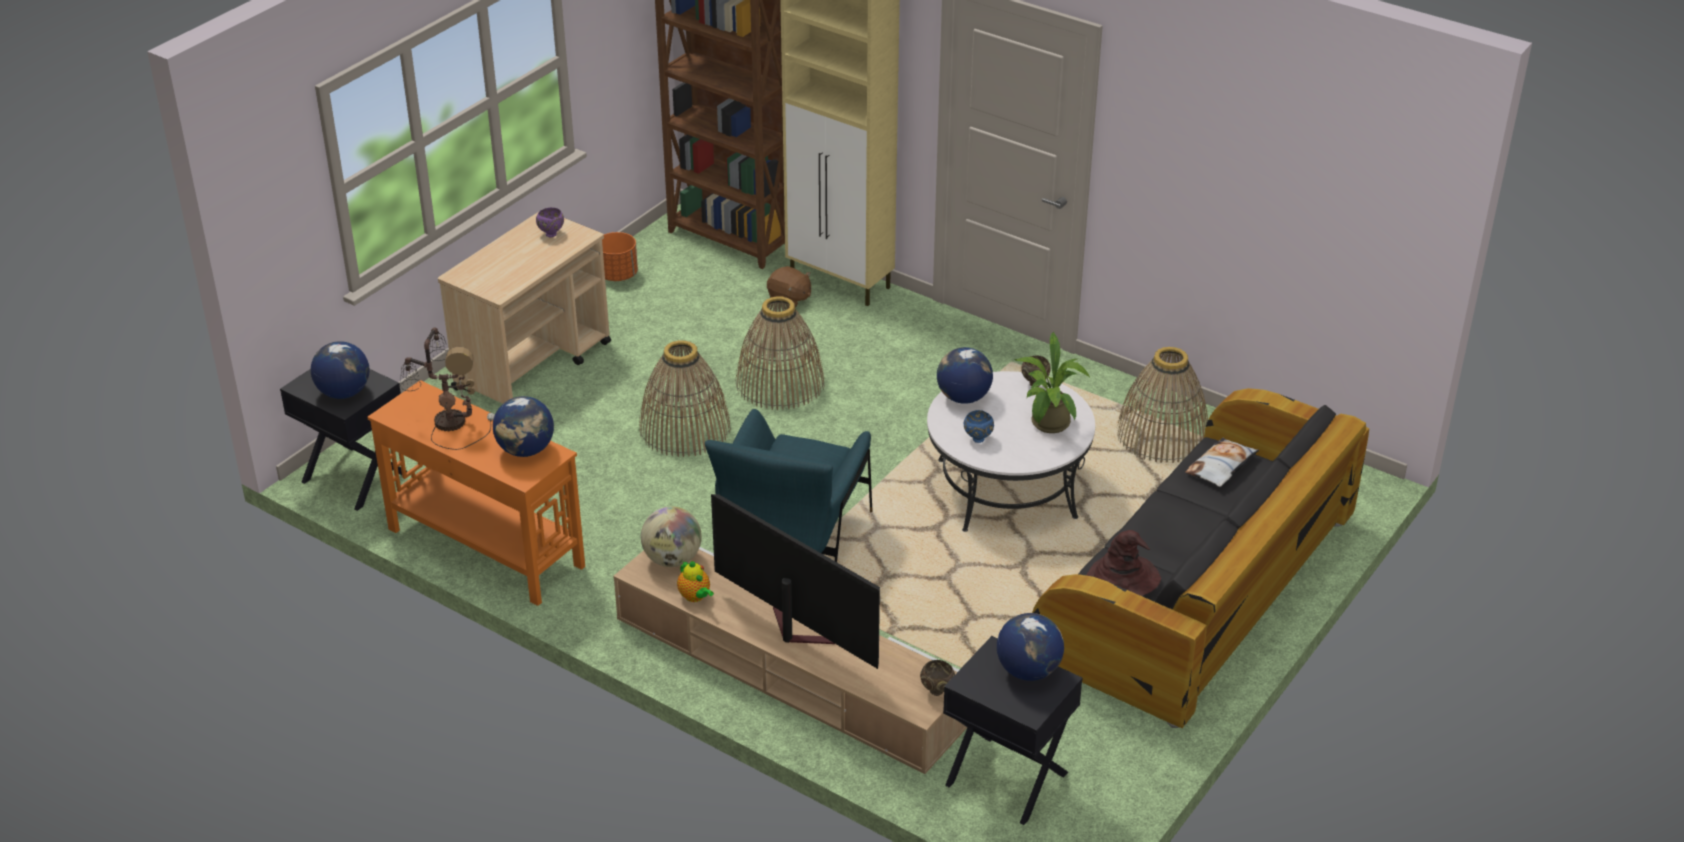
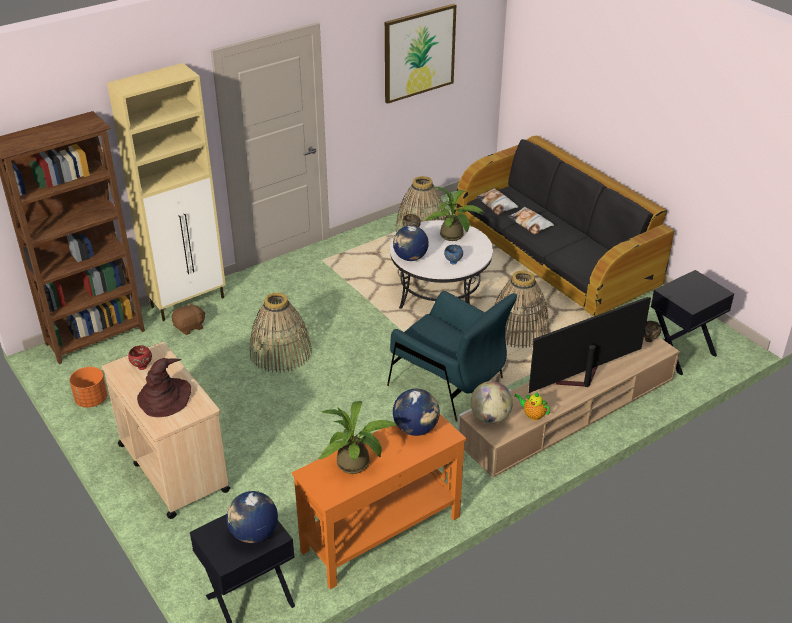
camera: 70 degrees left, 0 degrees up
(448, 421) = (357, 464): table lamp -> potted plant
(551, 234) = (141, 367): purple bowl -> red bowl
(684, 428) = (302, 405): basket -> basket (518, 329)
(695, 597) = (532, 415): teapot -> teapot turned 135 degrees counterclockwise
(1028, 670) = (686, 284): globe -> none
(1122, 580) = (577, 256): brown hat -> brown hat (164, 398)
(1187, 513) = (530, 223): none -> pillow
(1267, 169) = (419, 53): none -> picture

